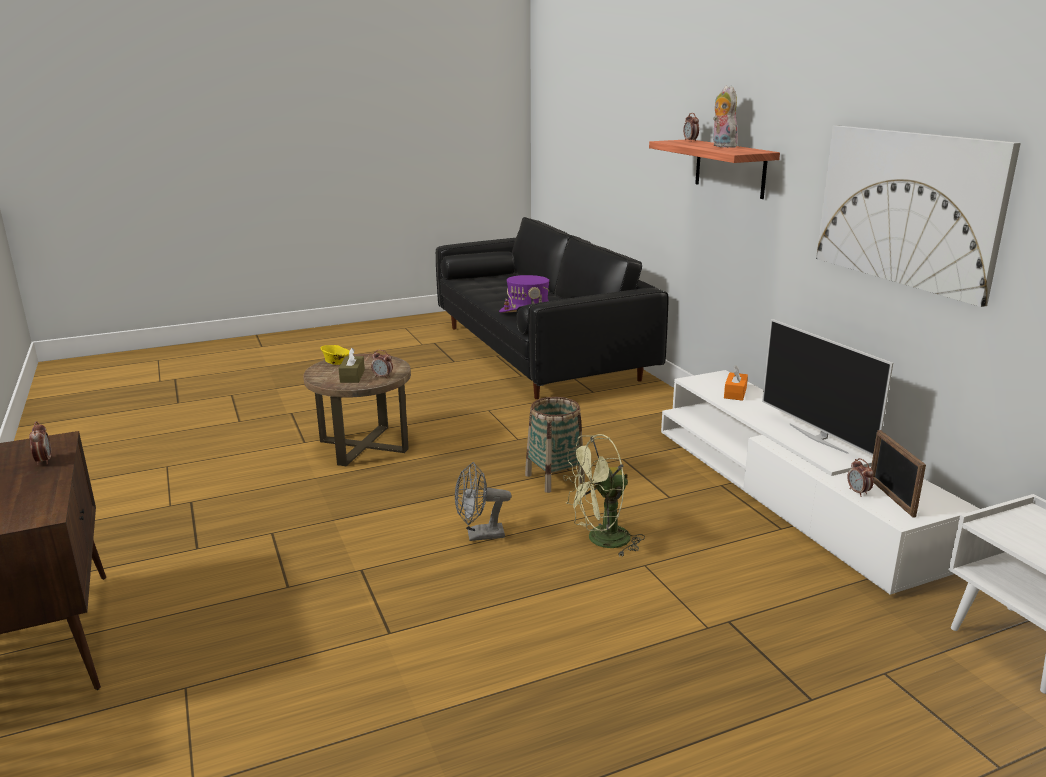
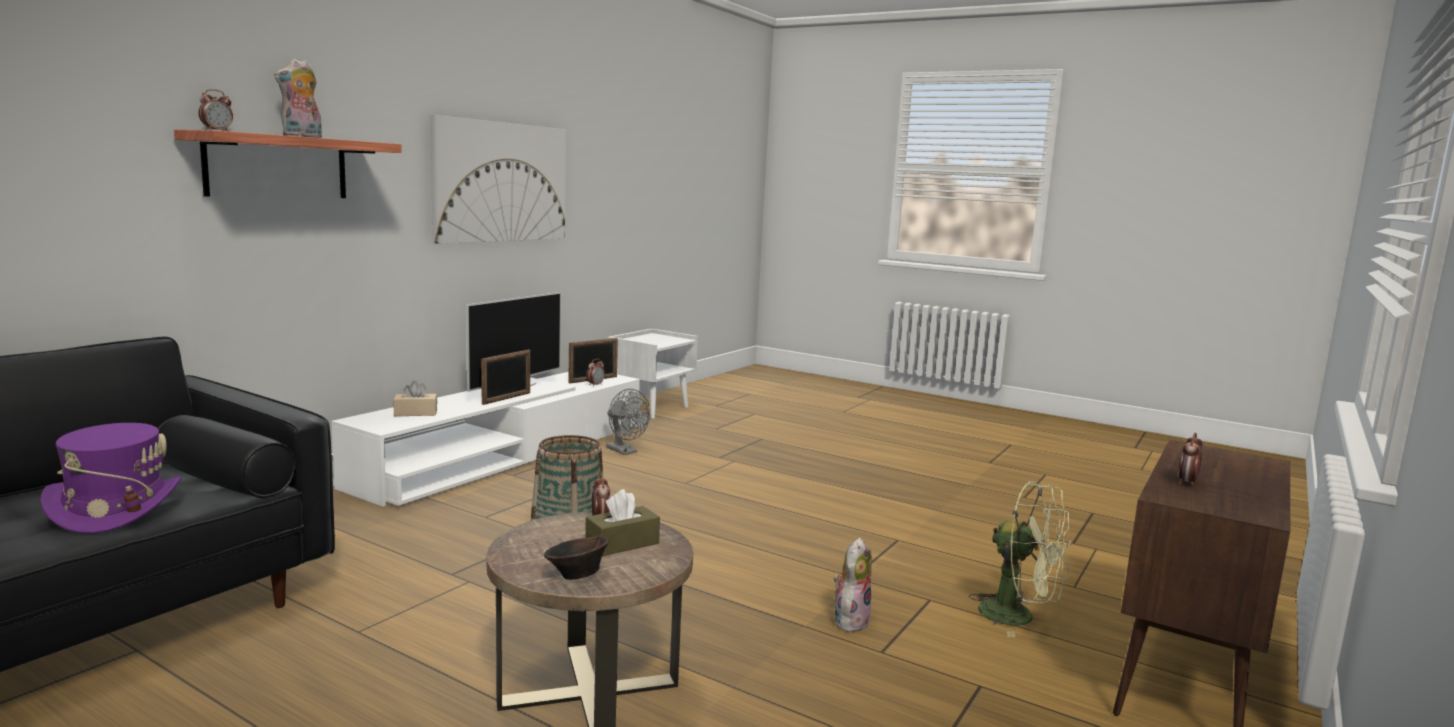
camera: 125 degrees left, 10 degrees down
(315, 538) = (850, 620): none -> plush toy
(336, 363) = (576, 576): yellow bowl -> brown bowl
(479, 535) = (726, 544): grey fan -> grey fan (625, 451)
(601, 541) = (669, 500): green fan -> green fan (1019, 617)
(735, 393) = (415, 413): orange tissue box -> beige tissue box
(778, 430) = (507, 398): none -> picture frame

